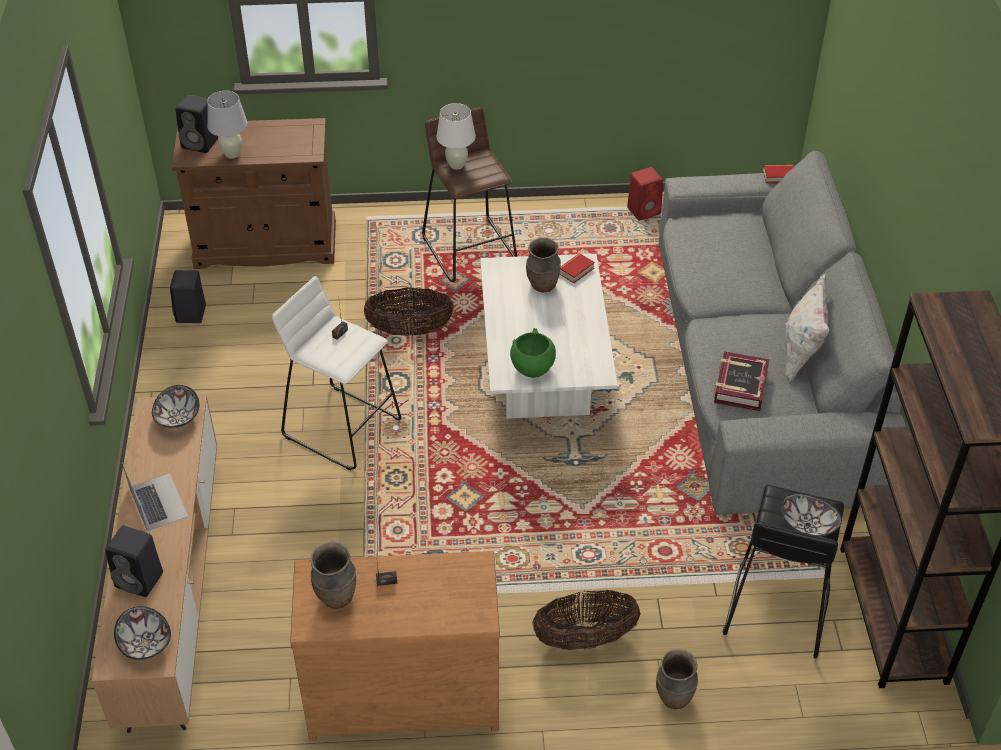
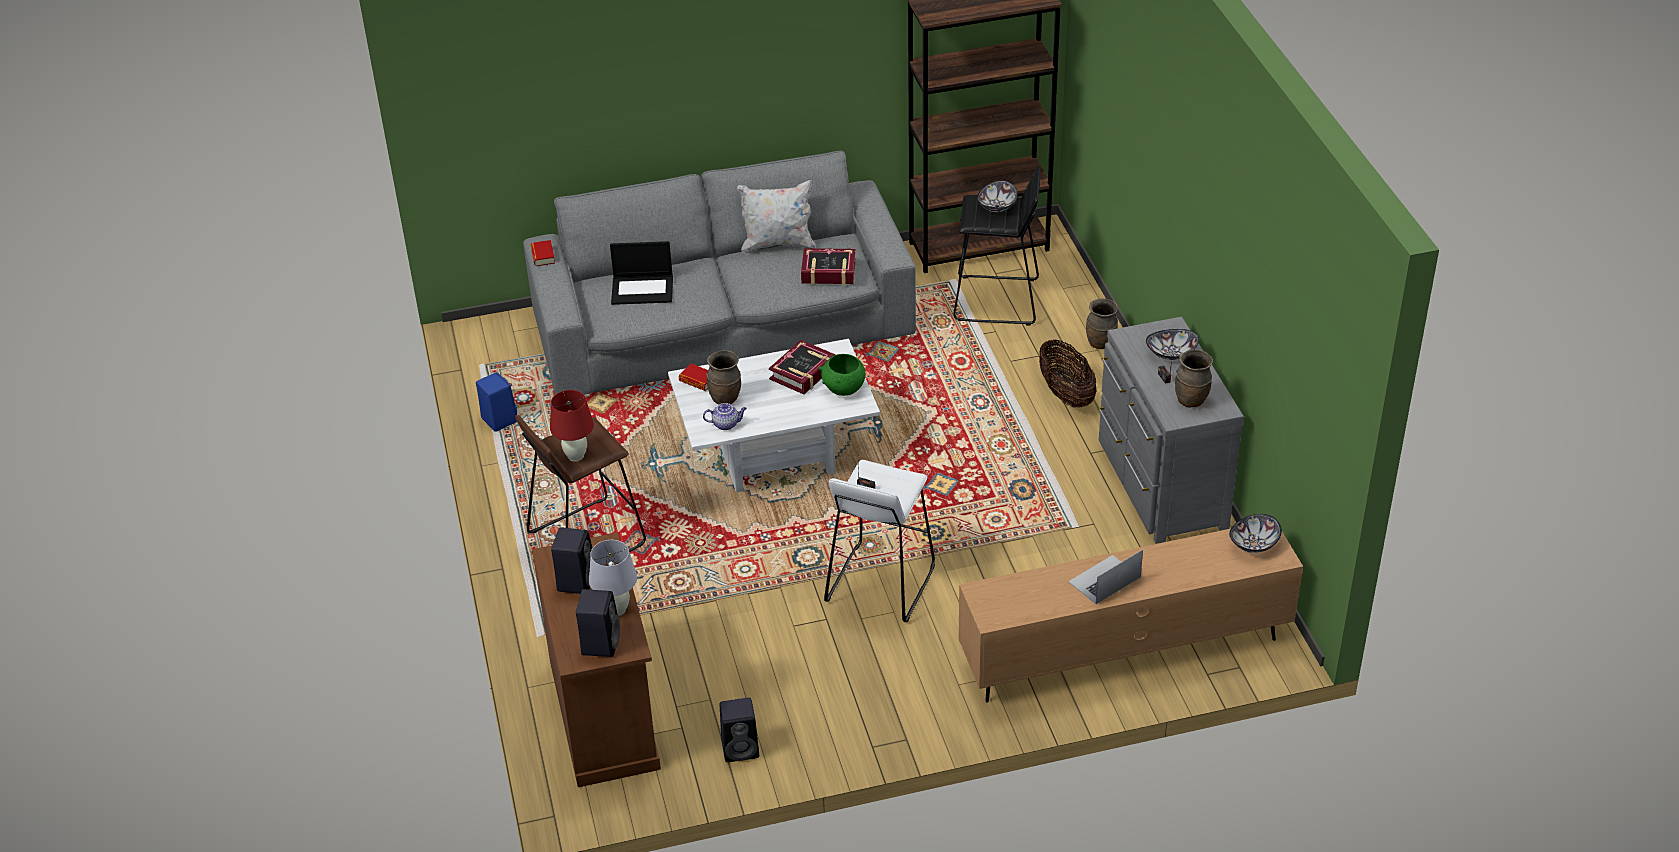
camera: 100 degrees left, 5 degrees down
(141, 580) = (1193, 565): black speaker -> black speaker (576, 580)
(177, 418) = (997, 596): bowl -> bowl (1171, 354)
(402, 690) = (1159, 485): brown dresser -> grey dresser
(410, 330) = (726, 562): basket -> none
(457, 165) = (575, 456): white table lamp -> red table lamp
(505, 282) = (726, 424): none -> teapot
(568, 343) = (803, 373): none -> book
(644, 210) = (498, 419): red speaker -> blue speaker
(732, 249) = (643, 289): none -> laptop

